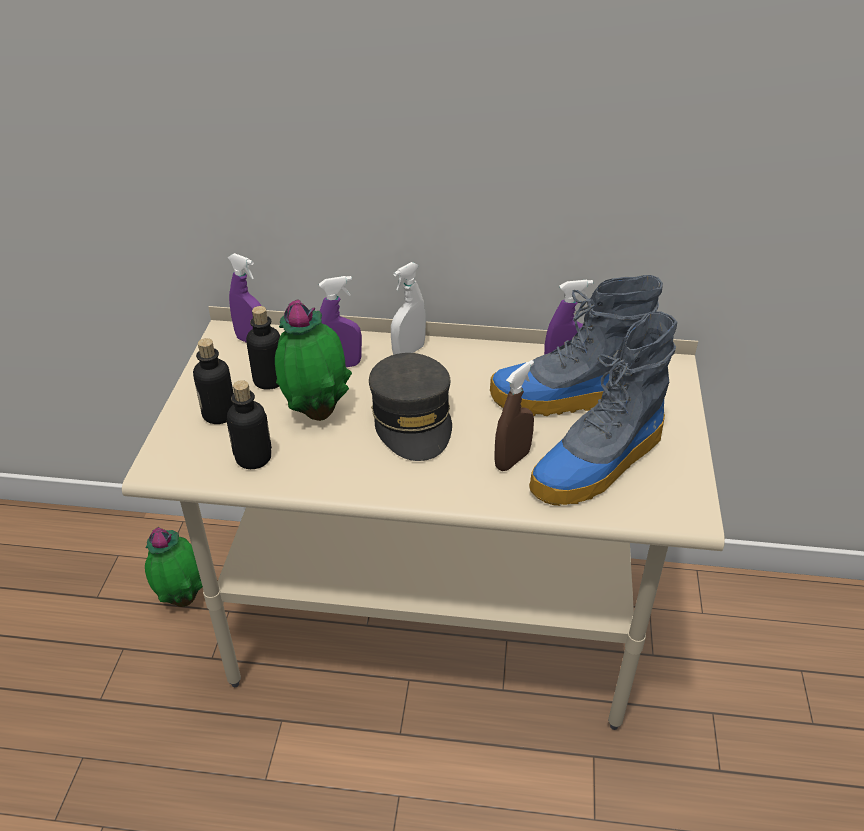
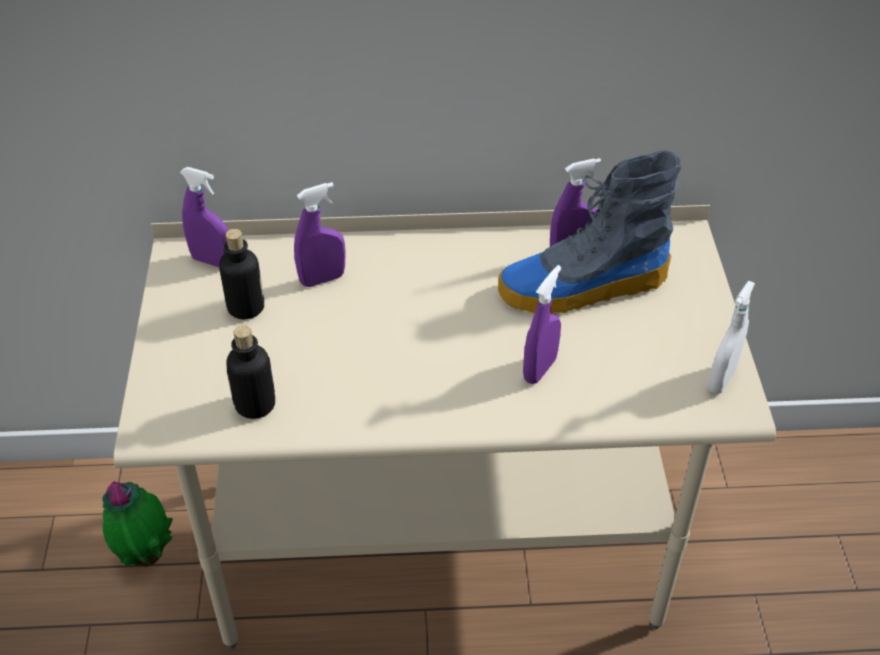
camera: 10 degrees left, 5 degrees up
(219, 414) = (200, 356): bottle -> none
(317, 412) = (311, 340): potted plant -> none
(408, 352) = (395, 252): white spray bottle -> white spray bottle (721, 379)
(412, 419) = (420, 335): grey cap -> none
(512, 460) = (539, 369): brown spray bottle -> purple spray bottle
(598, 464) = (631, 362): boot -> none

